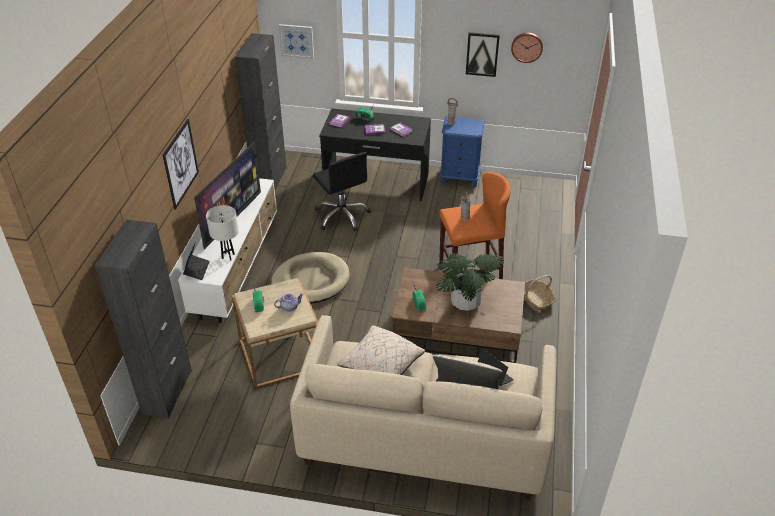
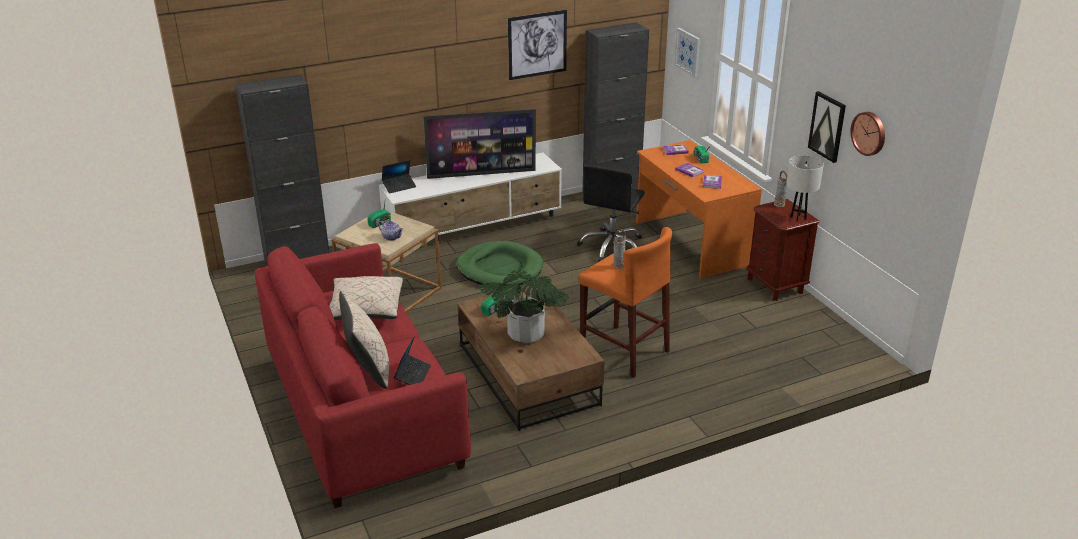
camera: 55 degrees right, 10 degrees down
(180, 164) = (429, 81): picture -> picture (537, 44)
(228, 256) = (432, 191): white table lamp -> white table lamp (798, 218)
(310, 281) = (499, 268): beige dog bed -> green dog bed
(376, 182) = (690, 243): black desk -> orange desk
(423, 436) = (362, 409): beige sofa -> red sofa
(459, 178) = (775, 285): blue nightstand -> brown nightstand
(535, 299) = (638, 409): basket -> none

